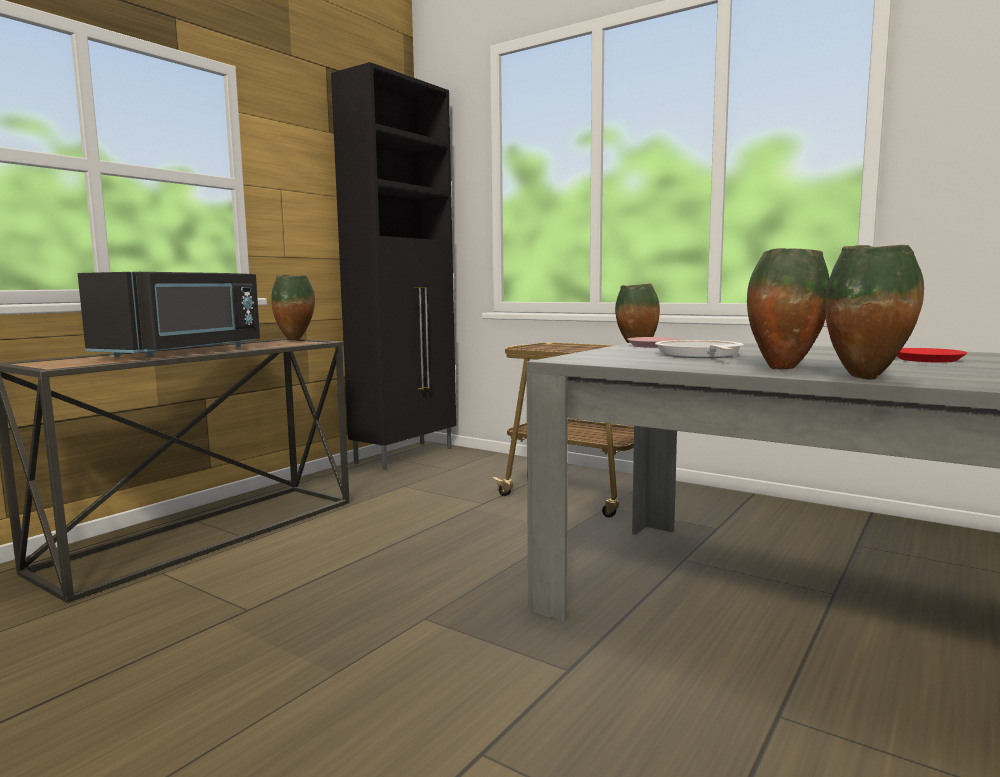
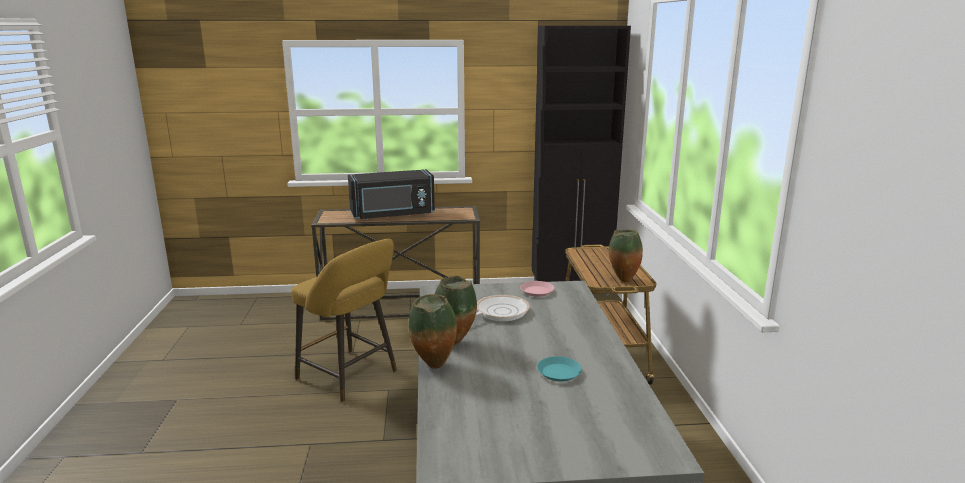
camera: 50 degrees right, 10 degrees up
(296, 340) = (468, 211): vase -> none
(324, 636) = (351, 377): none -> yellow stool
(926, 359) = (559, 372): red plate -> turquoise plate

